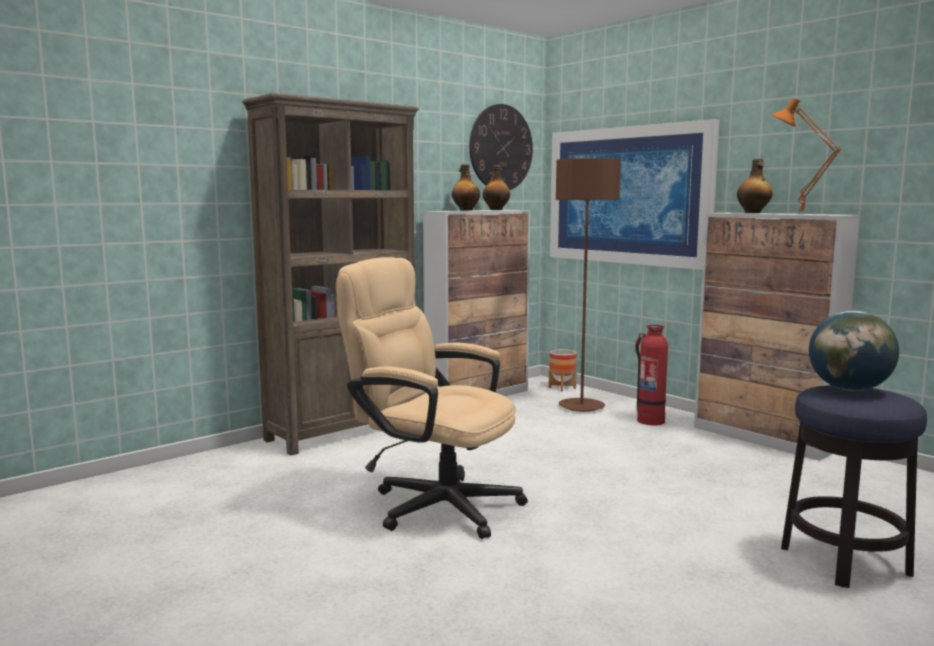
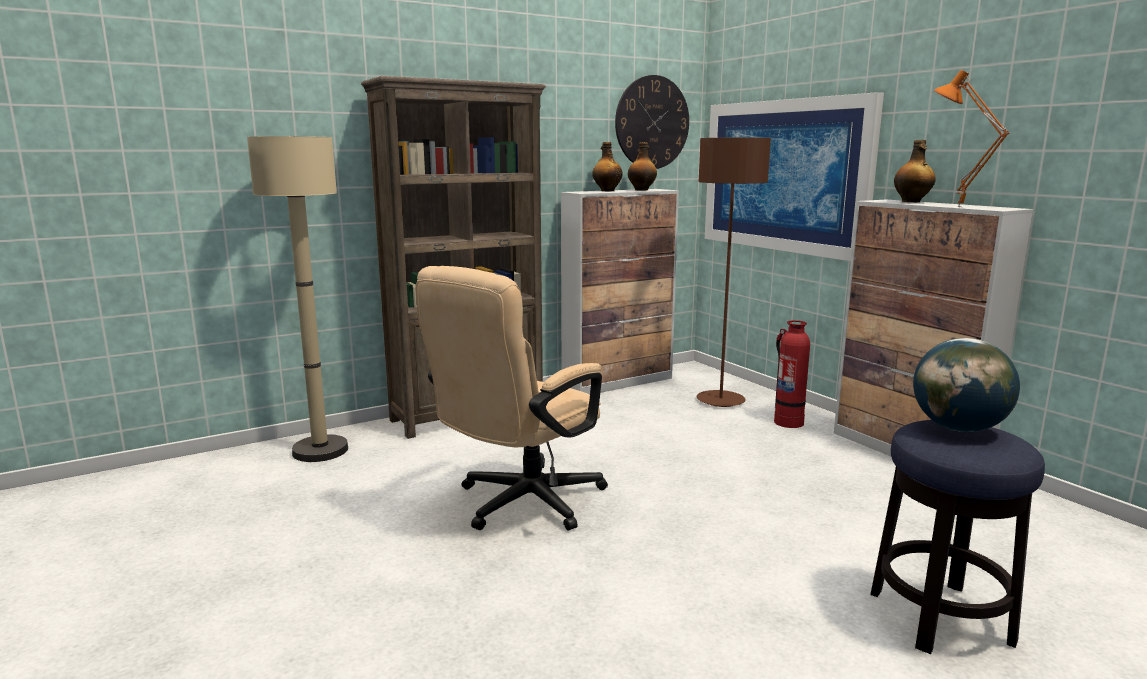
camera: 10 degrees right, 5 degrees up
(203, 471) = (320, 451): none -> beige floor lamp
(433, 504) = (520, 505): beige office chair -> beige office chair turned 90 degrees counterclockwise
(562, 387) = (709, 376): planter -> none

